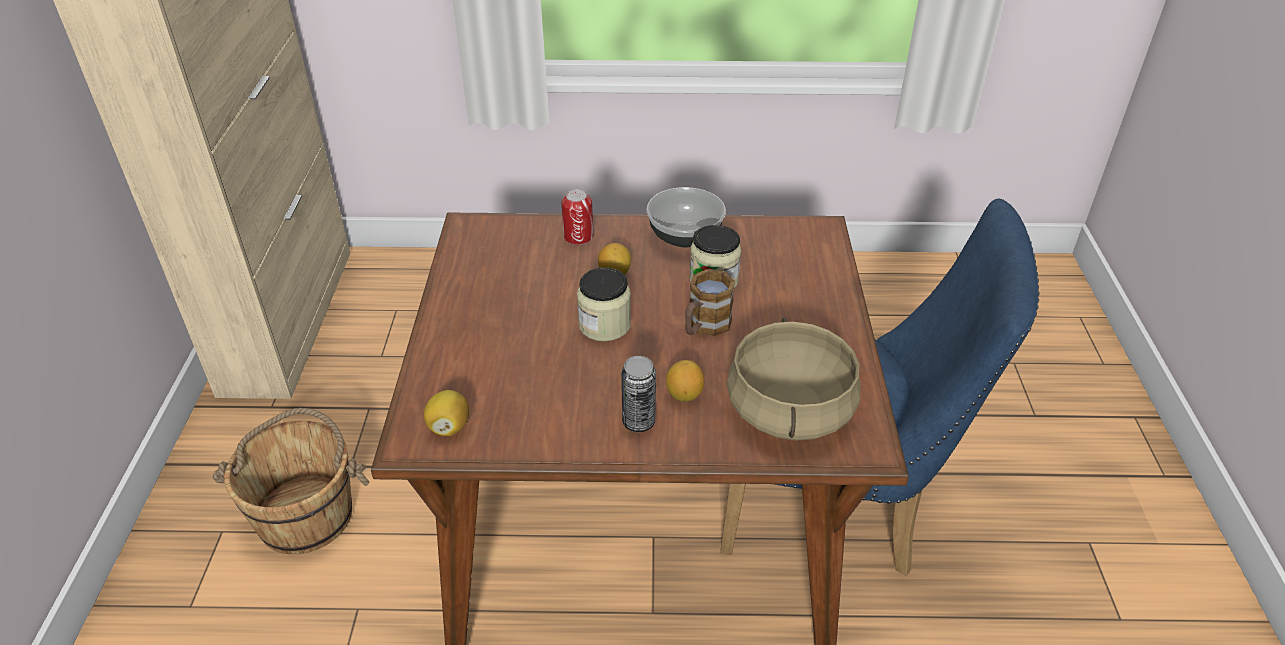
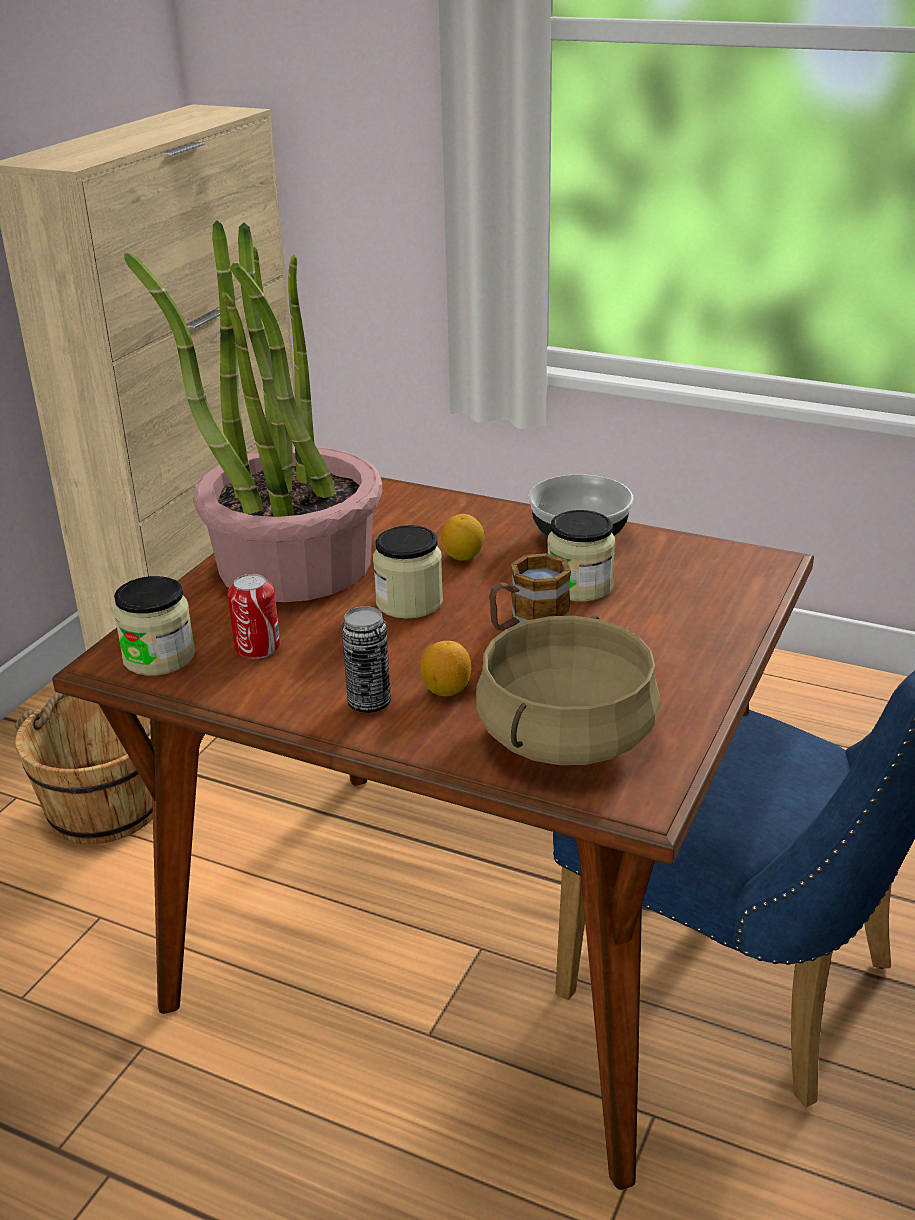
camera: 25 degrees right, 10 degrees down
(449, 427) = (159, 657): lemon -> jar
(491, 312) = (293, 564): none -> potted plant
(578, 237) = (450, 514): can -> can (257, 647)

